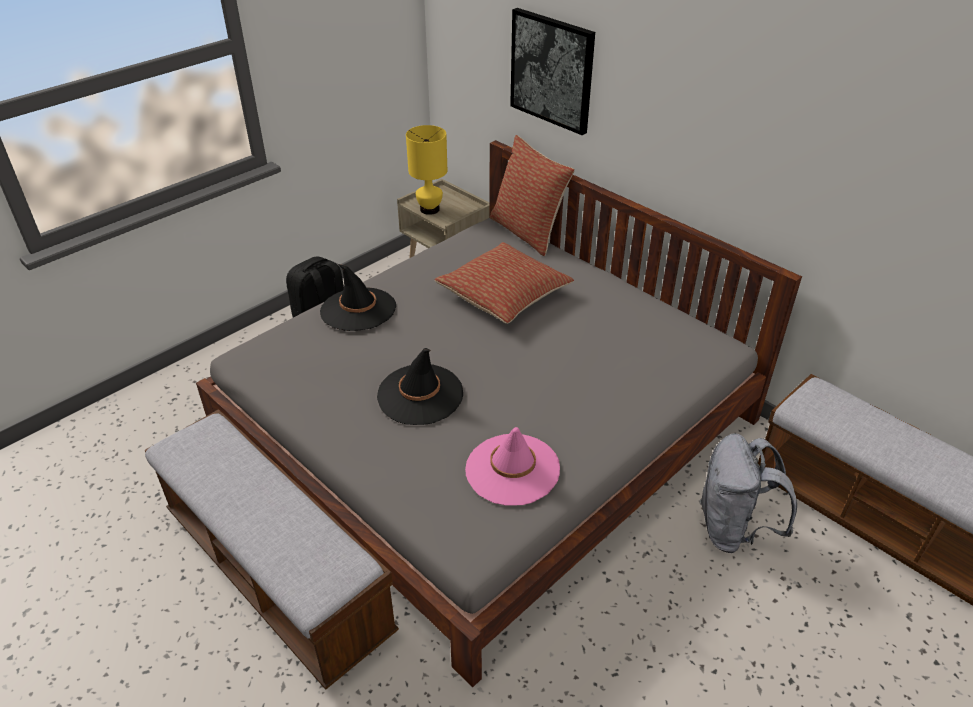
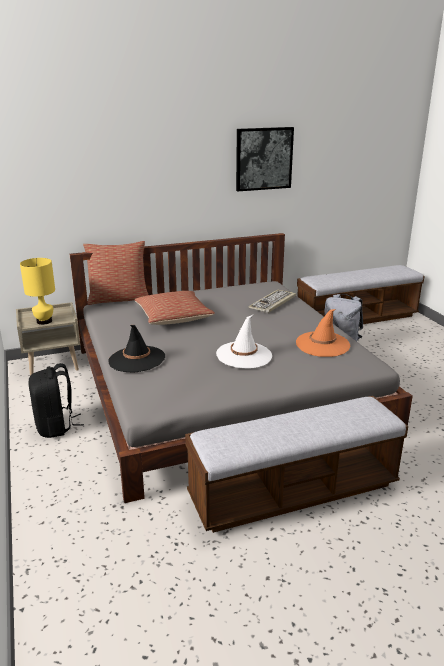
camera: 65 degrees left, 15 degrees down
(420, 395) = (244, 355): black hat -> white hat
(512, 469) = (322, 344): pink hat -> orange hat
(552, 70) = (109, 188): picture -> picture (263, 159)
(638, 372) = (273, 303): none -> keyboard

